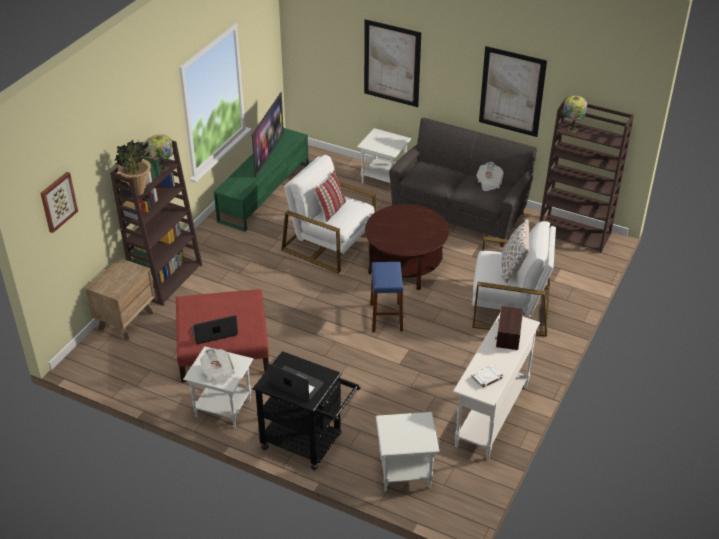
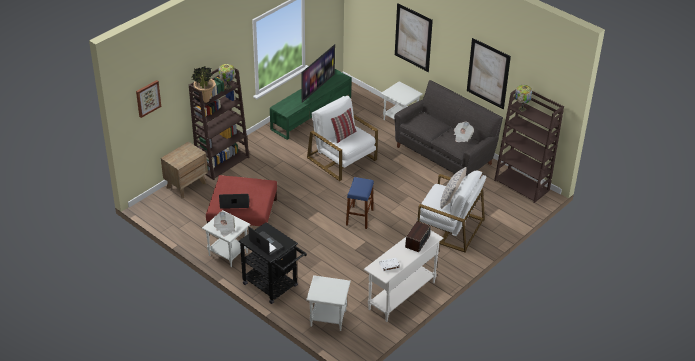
camera: 15 degrees right, 0 degrees up
(405, 265) = (389, 184): brown coffee table -> none

